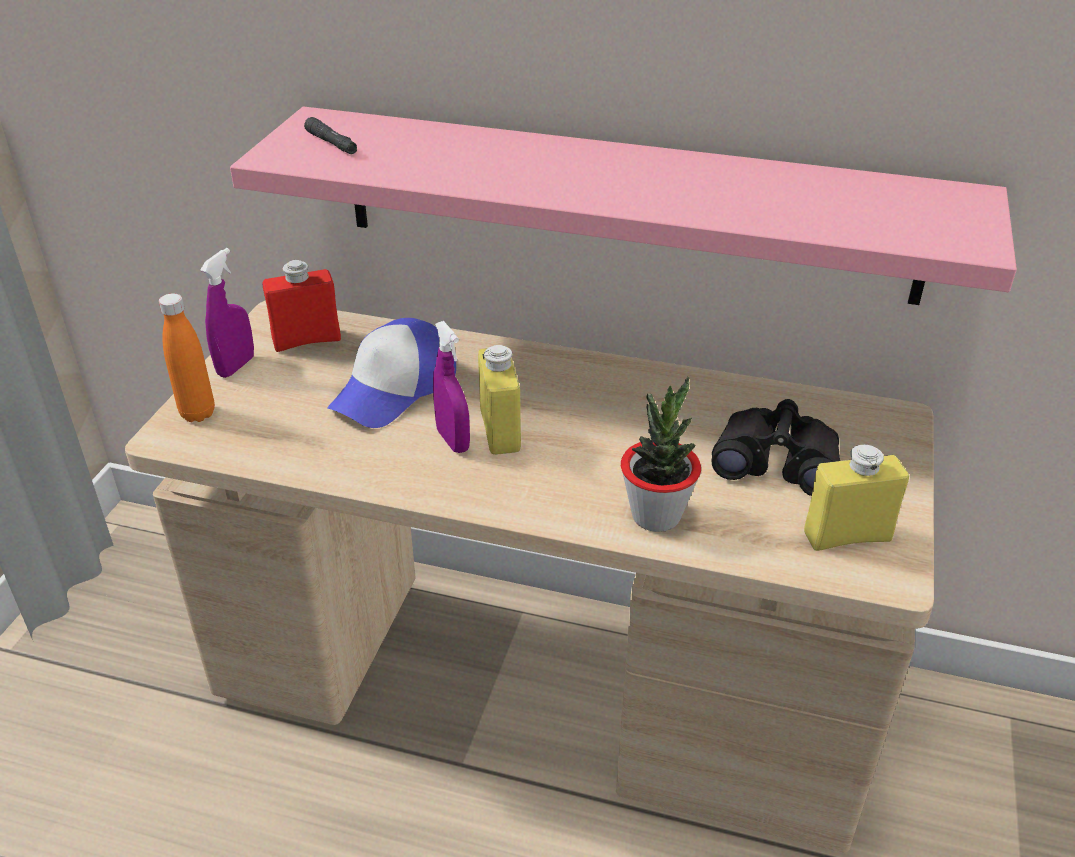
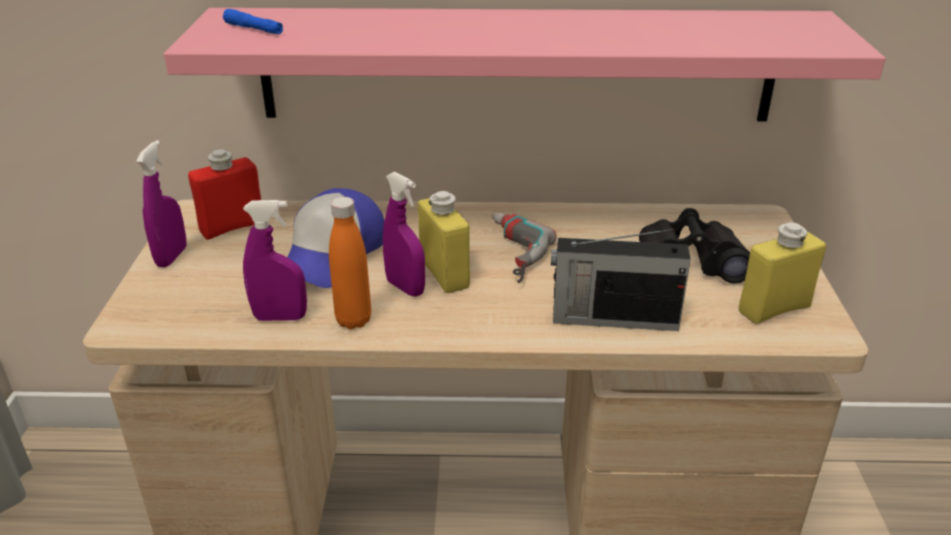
camera: 15 degrees left, 5 degrees down
(198, 413) = (148, 301): orange bottle -> orange bottle (353, 320)
(315, 453) = (280, 317): none -> purple spray bottle
(332, 143) = (254, 29): black flashlight -> blue flashlight
(578, 417) = (507, 253): none -> power drill
(656, 515) = (612, 318): potted plant -> radio

